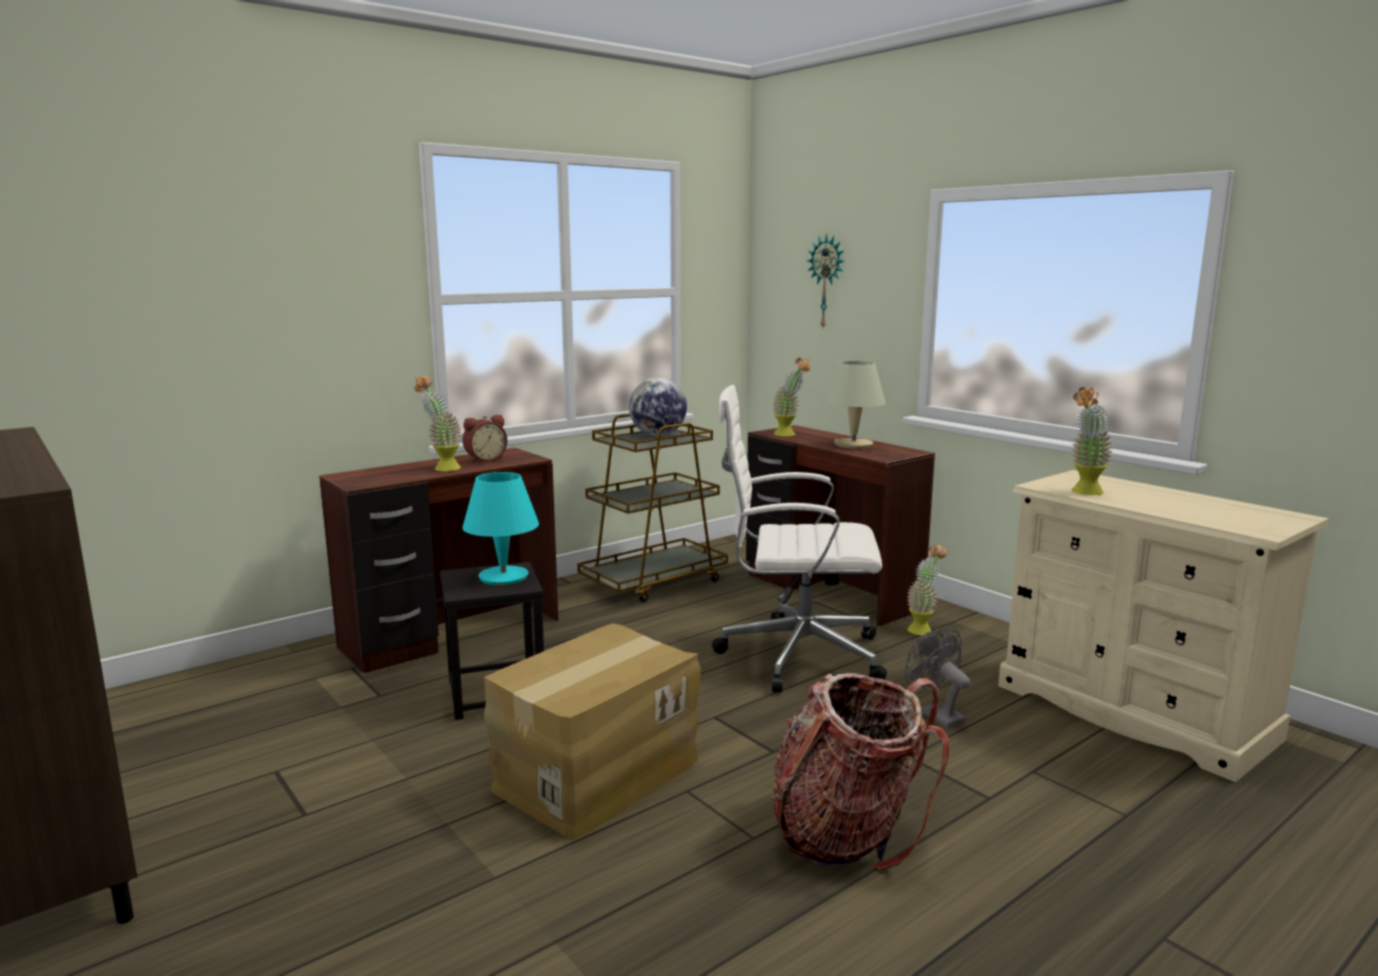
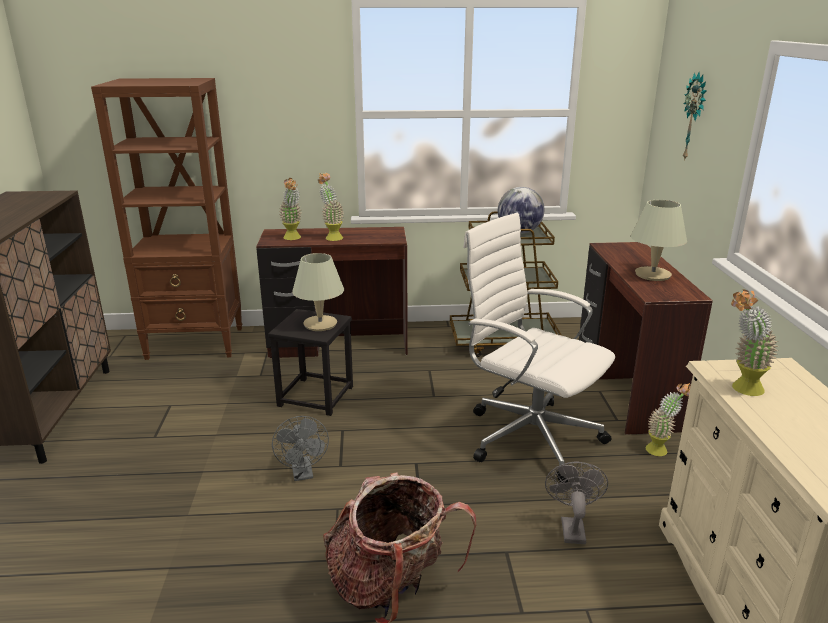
camera: 35 degrees right, 10 degrees up
(212, 689) = (196, 343): none -> brown bookcase
(485, 459) = (367, 234): alarm clock -> none
(503, 577) = (320, 324): turquoise table lamp -> beige table lamp
(595, 774) = (303, 474): cardboard box -> grey fan
(789, 435) = (618, 252): potted plant -> potted plant (293, 238)

